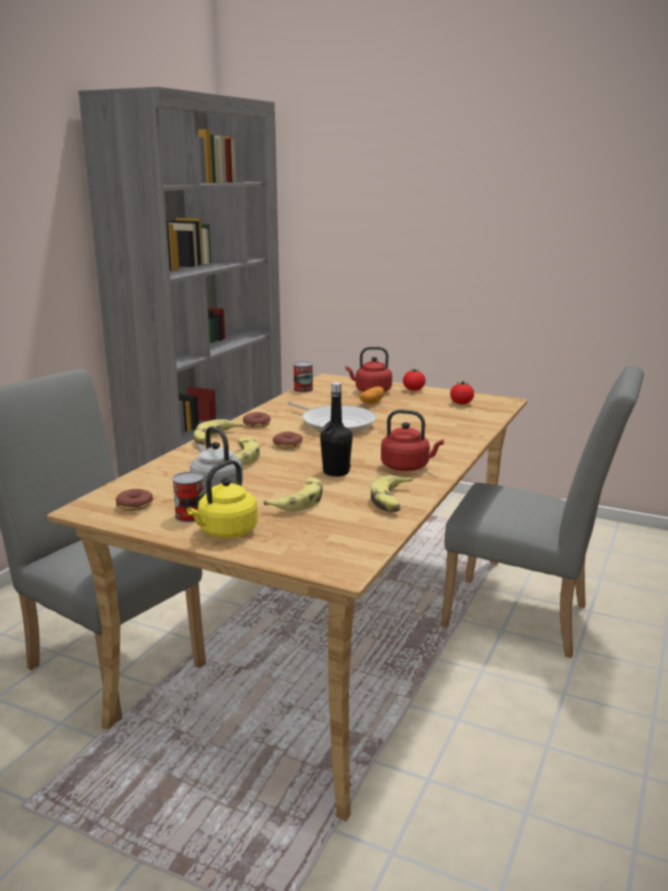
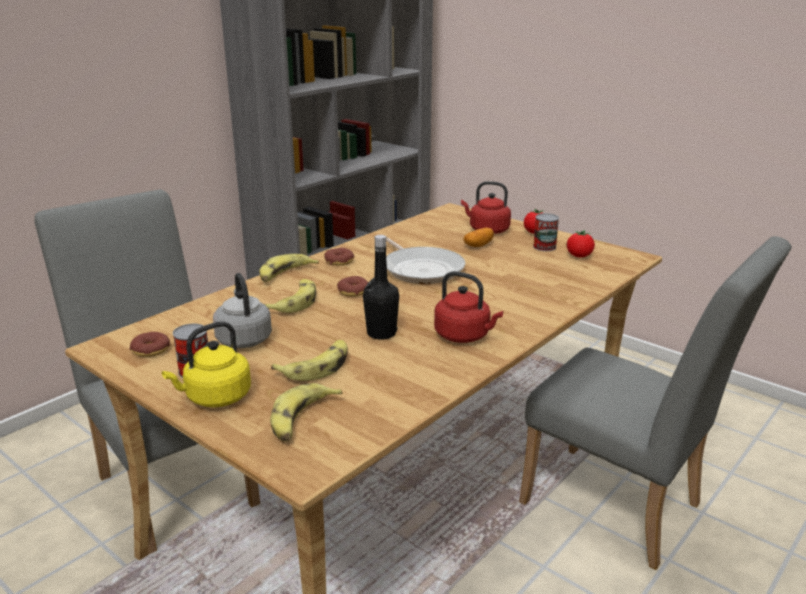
camera: 15 degrees right, 5 degrees up
(303, 389) = (415, 222): can -> can (544, 247)
(392, 501) = (418, 380): banana -> banana (302, 420)

